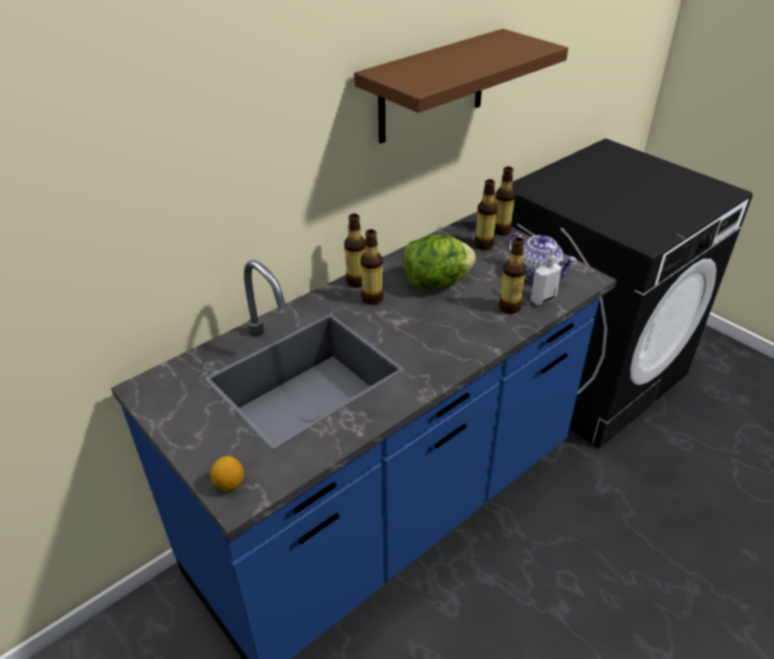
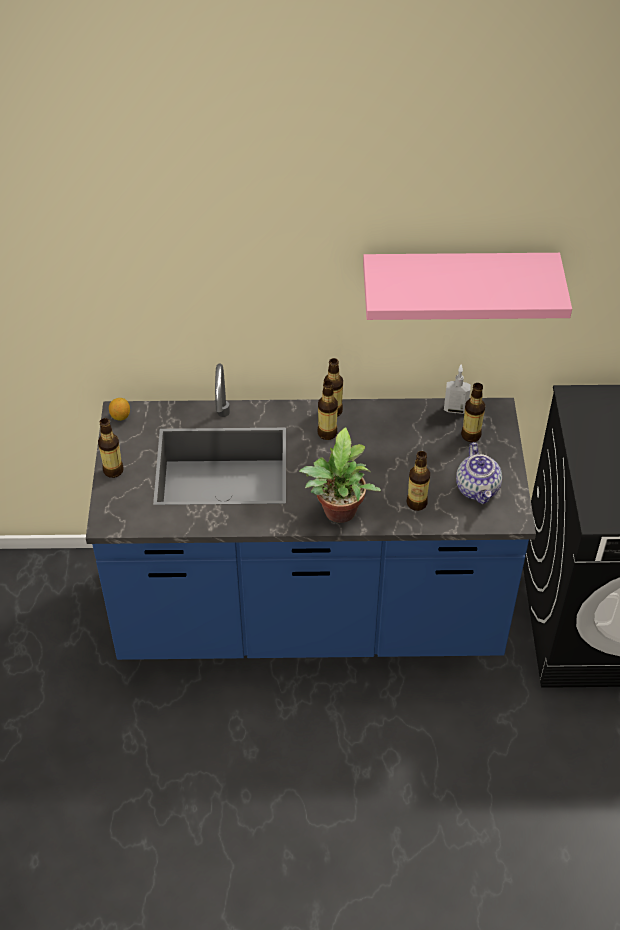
camera: 40 degrees right, 10 degrees up
(229, 484) = (111, 510): lemon -> lemon (120, 416)
(432, 87) = (458, 281): brown shelf -> pink shelf
(436, 282) = (389, 447): lettuce -> none
(461, 351) = (338, 514): none -> potted plant
(501, 231) = (503, 430): bottle -> bottle (113, 470)
(542, 299) = (451, 512): soap dispenser -> soap dispenser (455, 409)

